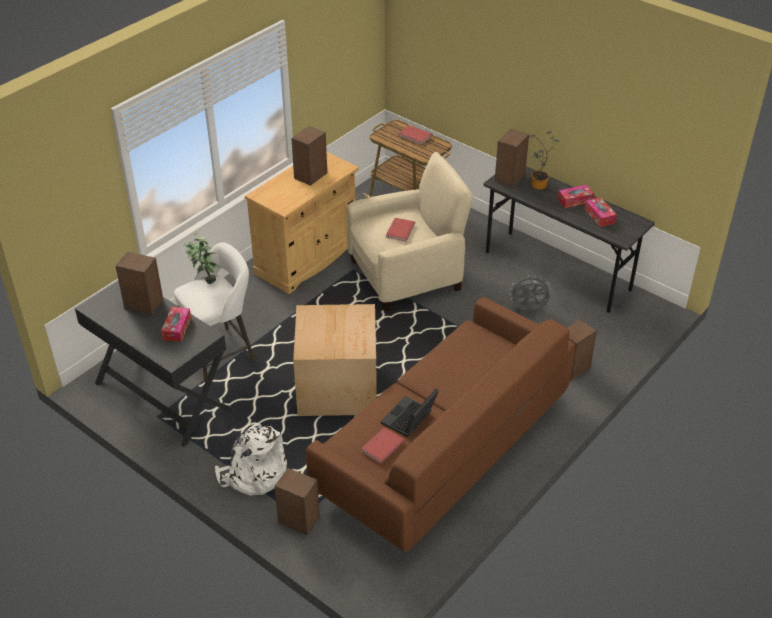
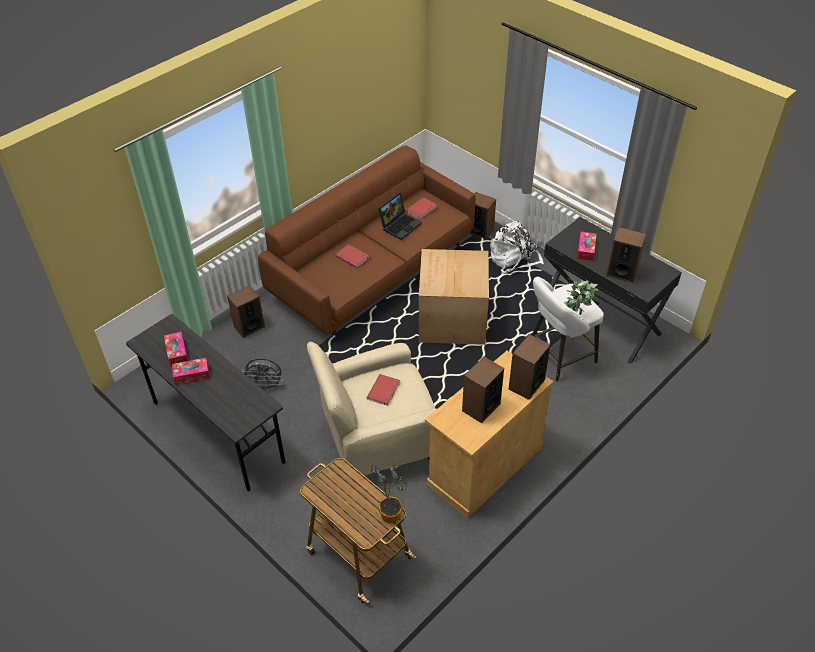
camera: 175 degrees left, 5 degrees up
(414, 136) = (345, 508): red book -> red book (353, 256)
(510, 177) = (249, 413): speaker -> speaker (526, 384)
(538, 186) = (222, 397): potted plant -> potted plant (392, 511)

